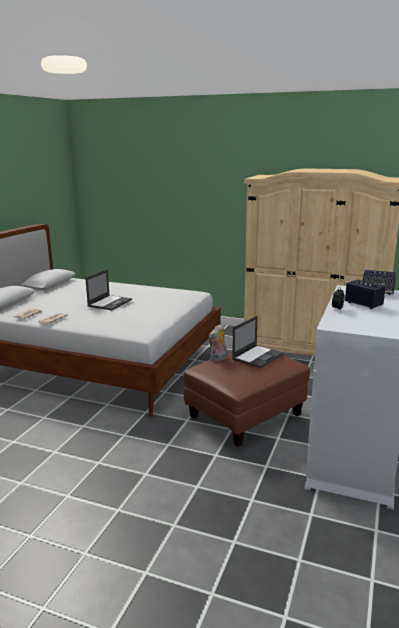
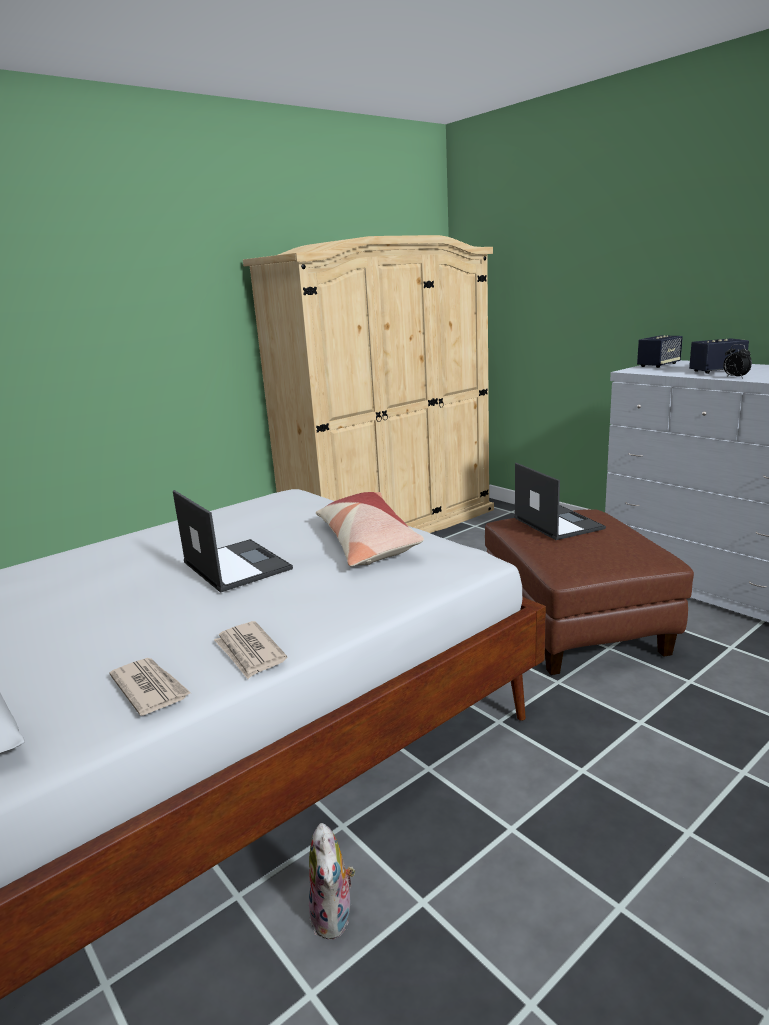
camera: 60 degrees left, 0 degrees up
(147, 315) = (367, 543): none -> pillow
(218, 359) = (540, 551): plush toy -> plush toy (335, 917)

